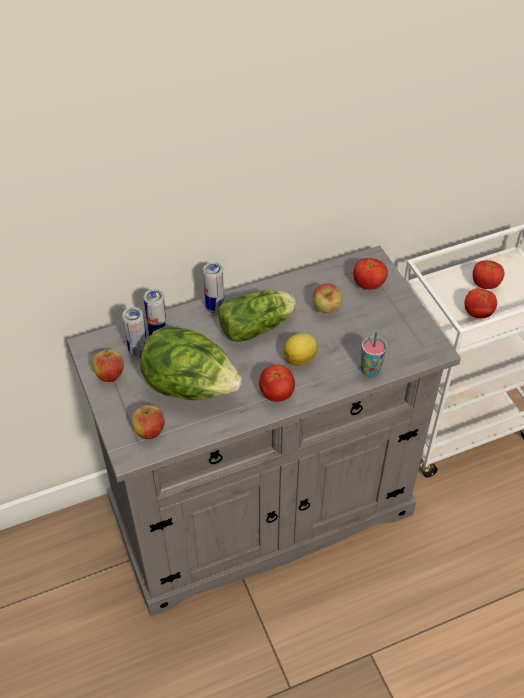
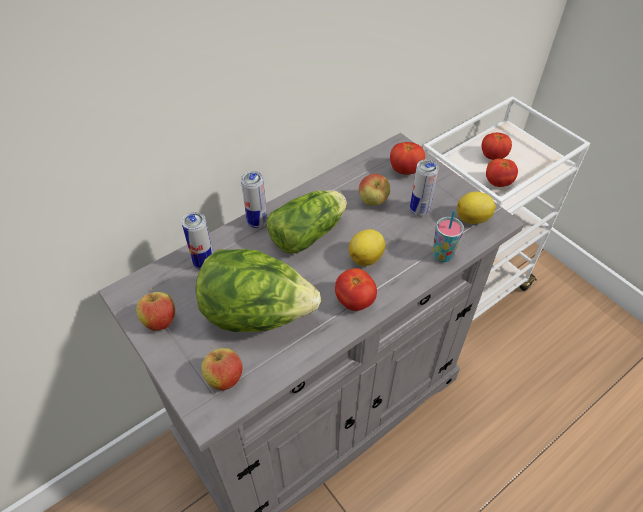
camera: 15 degrees left, 0 degrees up
(138, 352) = (187, 288): can -> can (419, 210)
(413, 344) = (473, 219): none -> lemon

